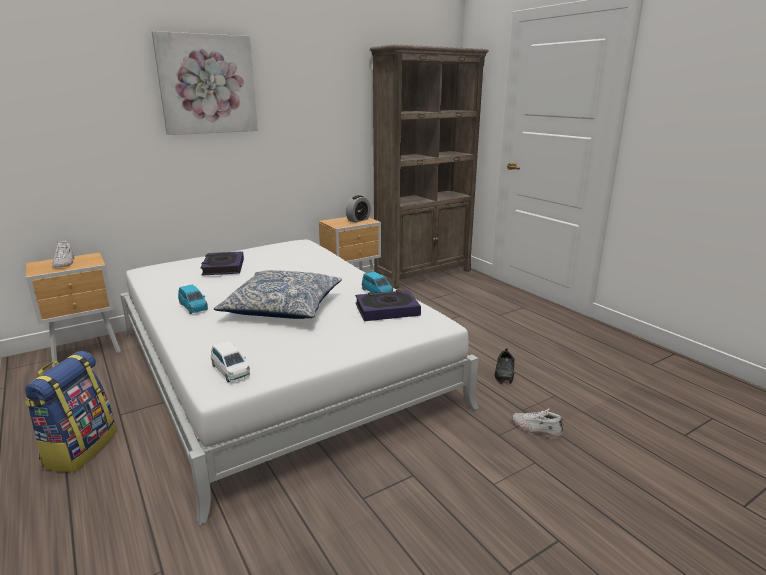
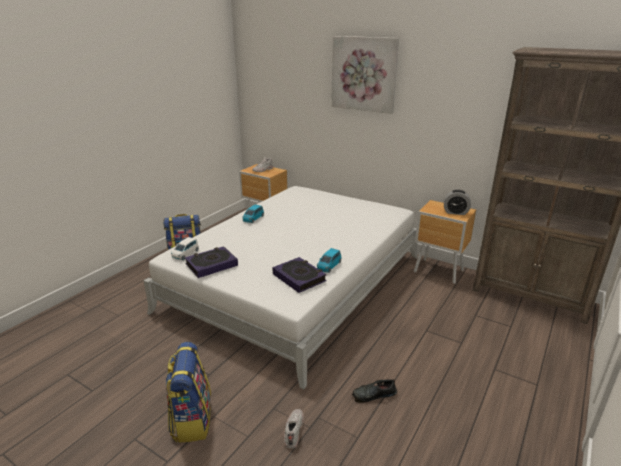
camera: 65 degrees right, 5 degrees up
(223, 267) = (318, 205): book -> book (211, 265)
(283, 307) = (273, 242): pillow -> none
(492, 505) = (191, 419): none -> backpack

